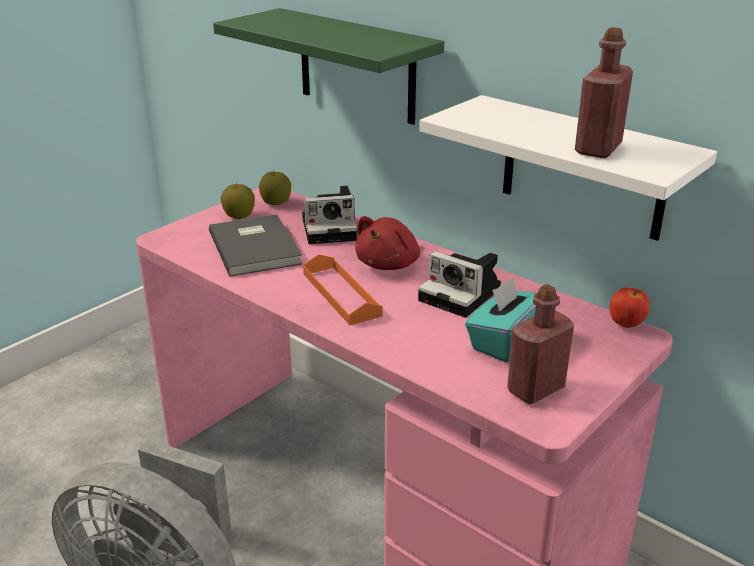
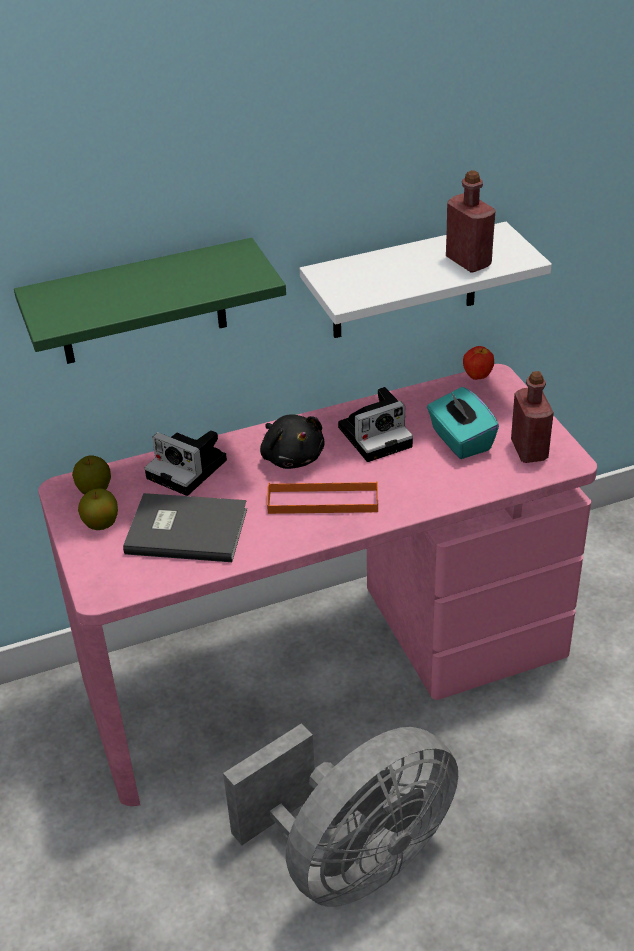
camera: 60 degrees left, 10 degrees up
(331, 228) = (190, 469): camera -> camera turned 105 degrees clockwise
(389, 264) = (292, 457): red plush toy -> black plush toy

